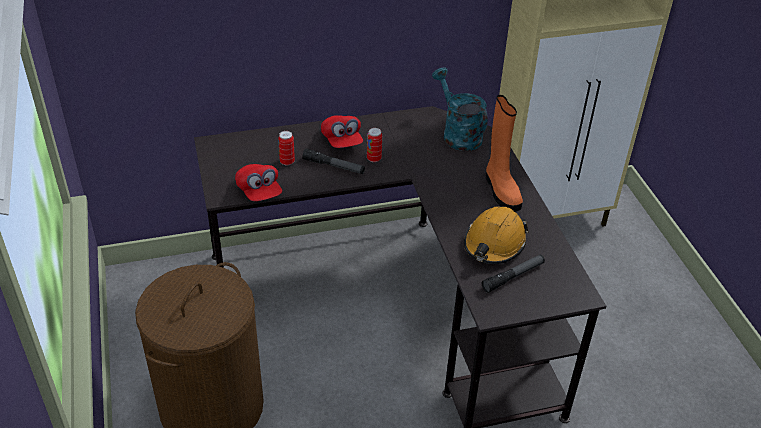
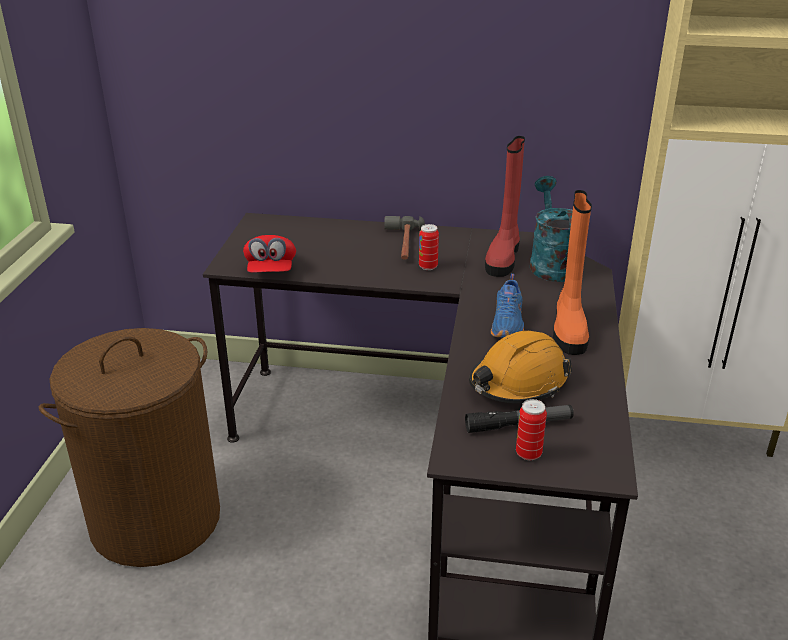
camera: 25 degrees right, 10 degrees down
(287, 162) = (325, 250): can -> can (528, 453)
(334, 166) = (375, 264): flashlight -> none
(342, 141) = (403, 244): red cap -> hammer
(422, 137) = (503, 258): none -> red boot
(460, 197) = (508, 324): none -> blue shoe

